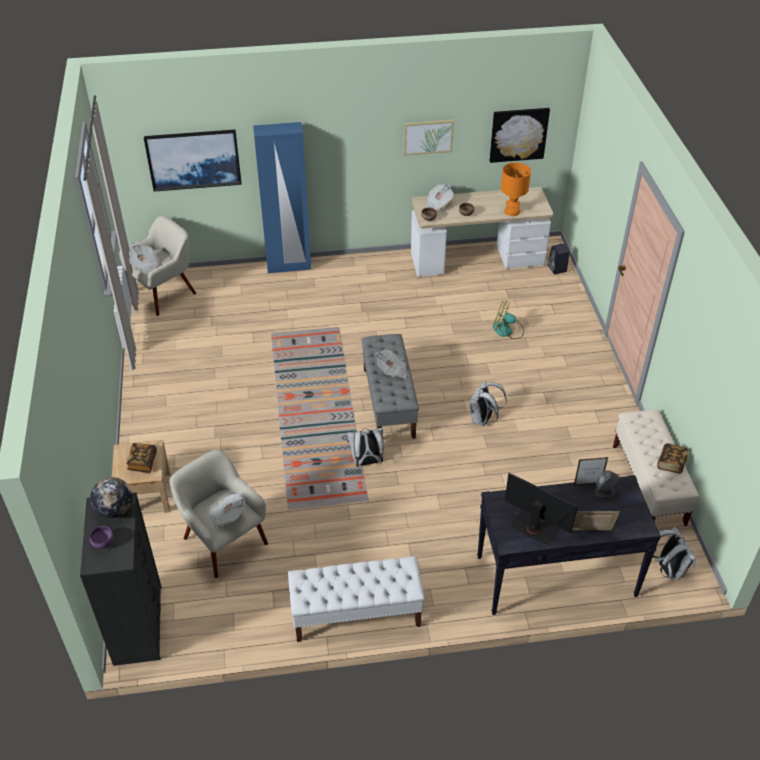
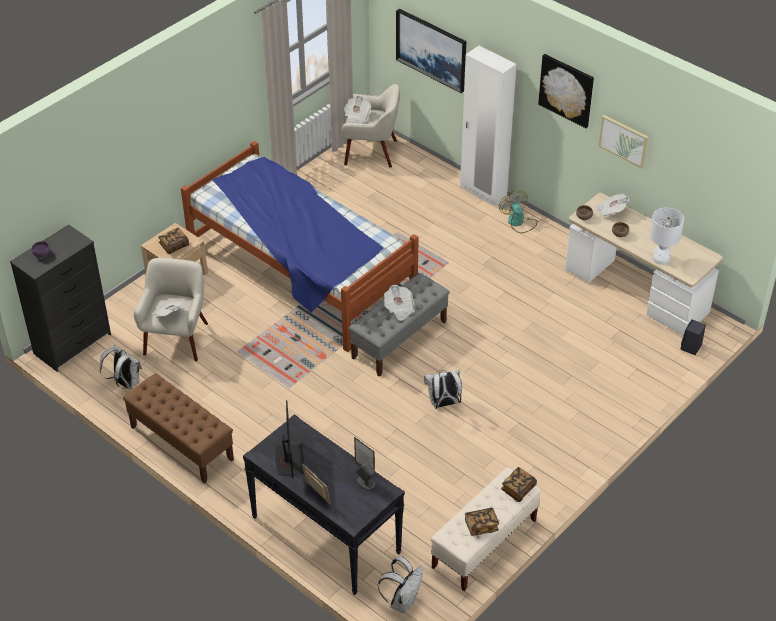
camera: 50 degrees right, 0 degrees up
(115, 510) = (71, 242): globe -> none
(245, 414) = (300, 273): none -> bed
(289, 266) = (483, 193): blue wardrobe -> white wardrobe
(356, 614) = (181, 443): white bench -> brown bench
(366, 462) = (325, 364): white backpack -> white backpack (125, 383)
(507, 330) = (567, 360): fan -> fan (518, 222)
(511, 211) = (660, 258): orange table lamp -> white table lamp
(518, 134) = (709, 188): picture -> picture (566, 90)
(650, 420) = (518, 489): none -> book

